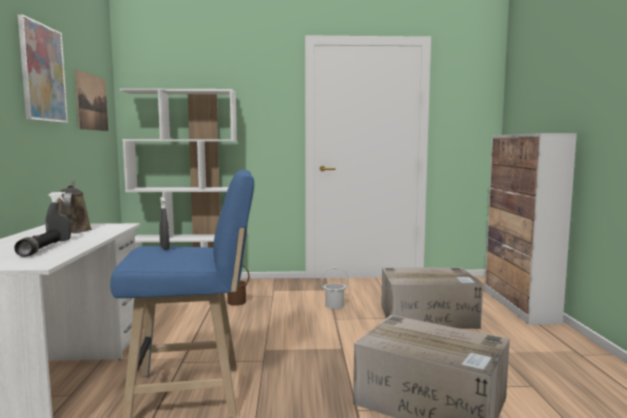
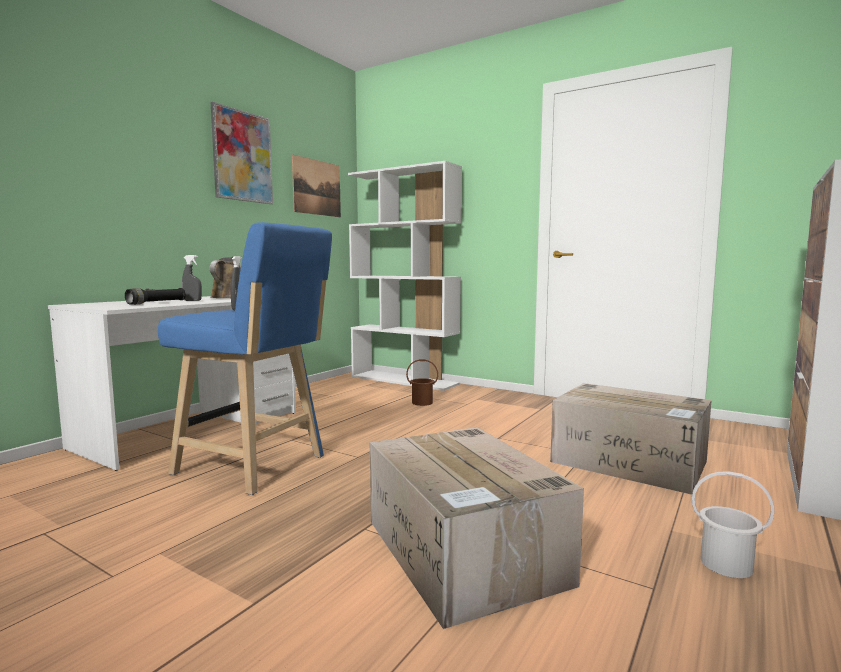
camera: 35 degrees right, 0 degrees up
(334, 305) = (520, 425): white bucket -> white bucket (726, 564)

